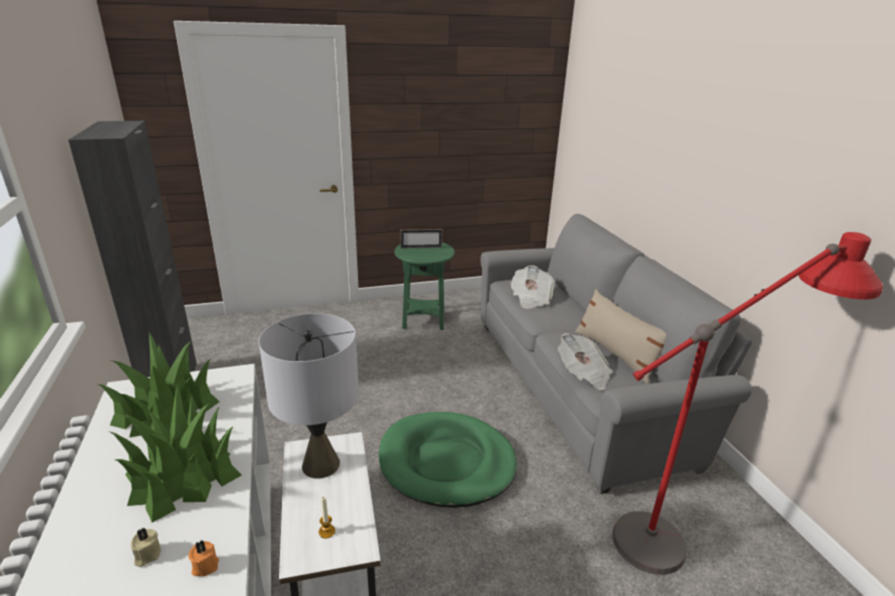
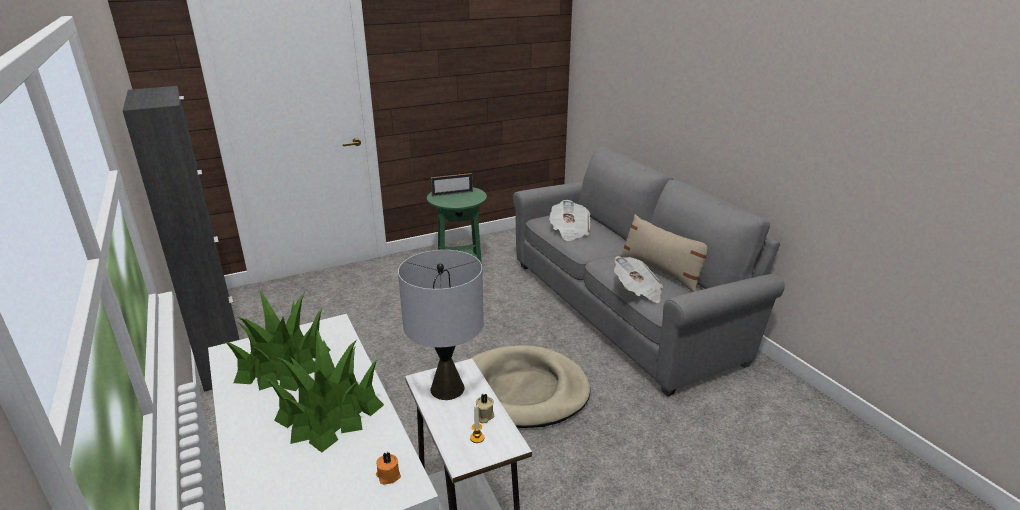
camera: 10 degrees left, 0 degrees up
(147, 555) = (331, 476): beige candle -> beige candle (484, 416)
(446, 462) = (523, 390): green dog bed -> beige dog bed
(690, 531) = (749, 414): red floor lamp -> none

